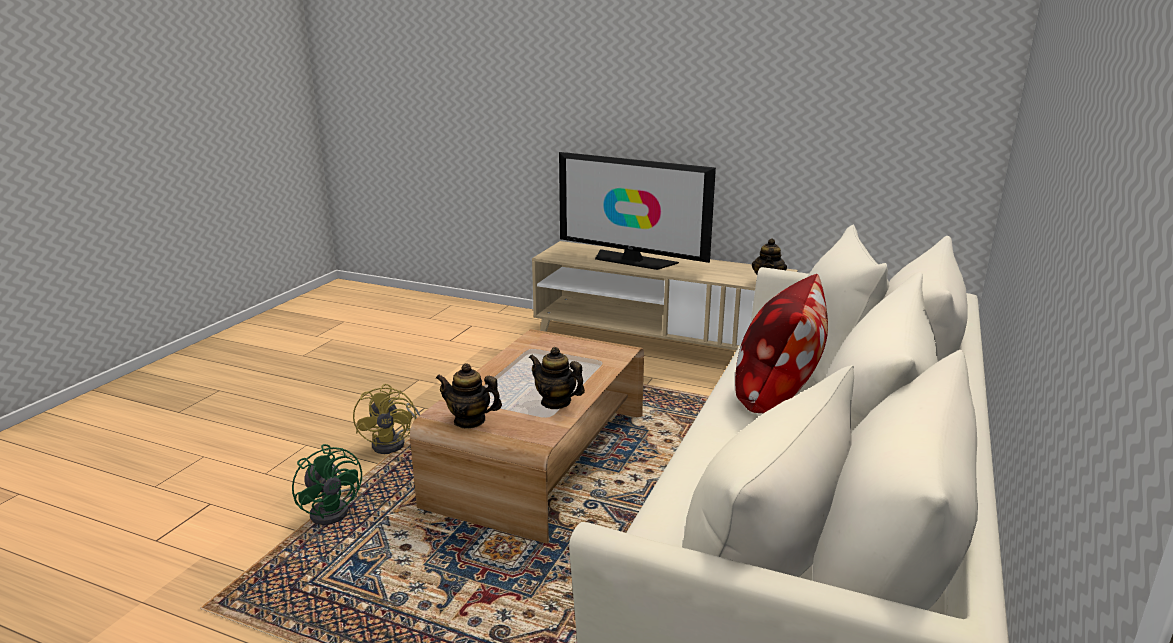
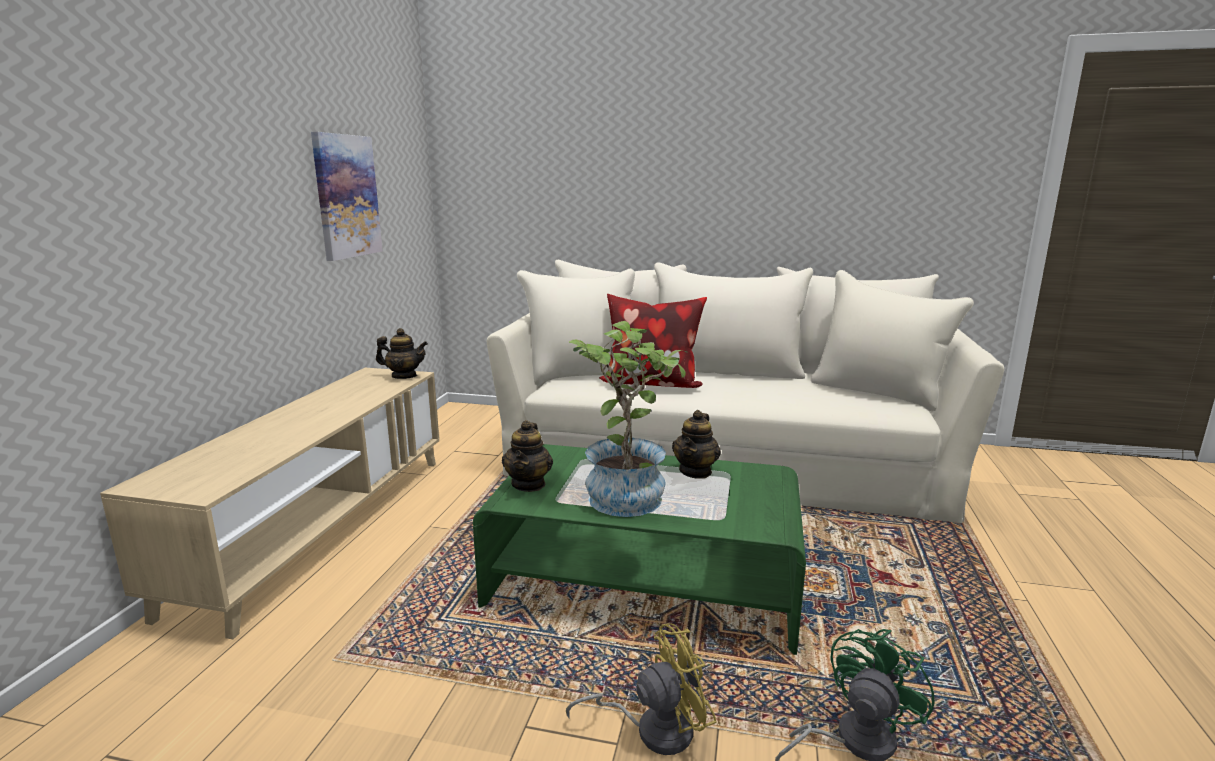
camera: 100 degrees left, 5 degrees down
(470, 421) = (770, 509): teapot -> teapot (529, 484)
(528, 371) = (627, 493): none -> potted plant
(540, 458) = (644, 581): brown coffee table -> green coffee table
(632, 260) = (280, 433): television -> none
(820, 113) = (346, 196): none -> picture

